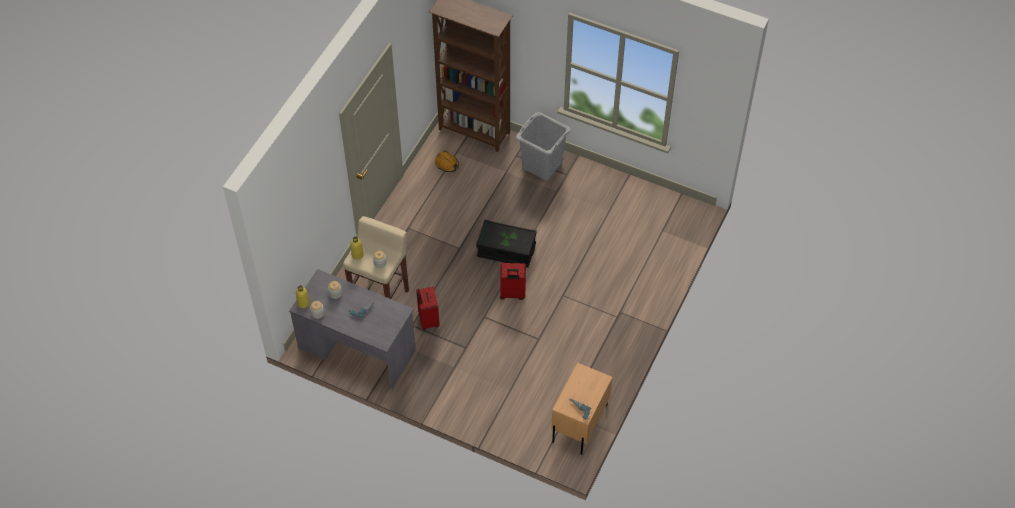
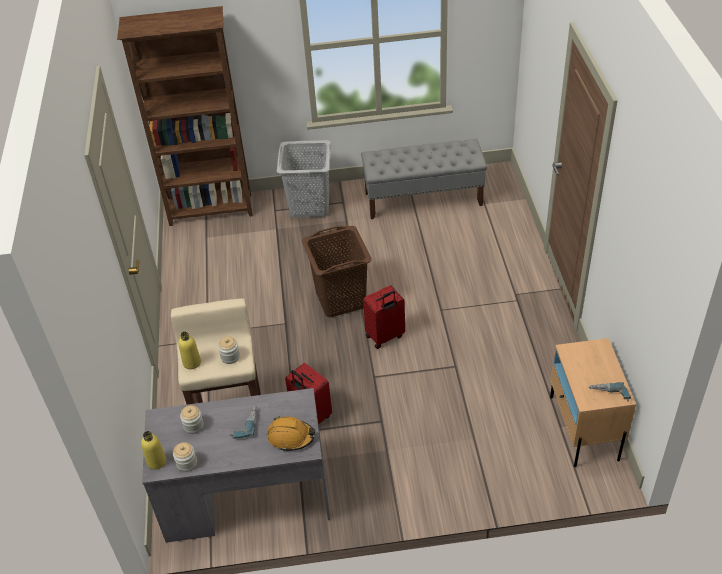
camera: 30 degrees left, 10 degrees down
(447, 164) = (204, 252): orange hard hat -> orange hard hat (291, 437)
(506, 250) = (341, 299): black storage box -> brown laundry basket
(623, 203) = (423, 199): none -> grey bench

